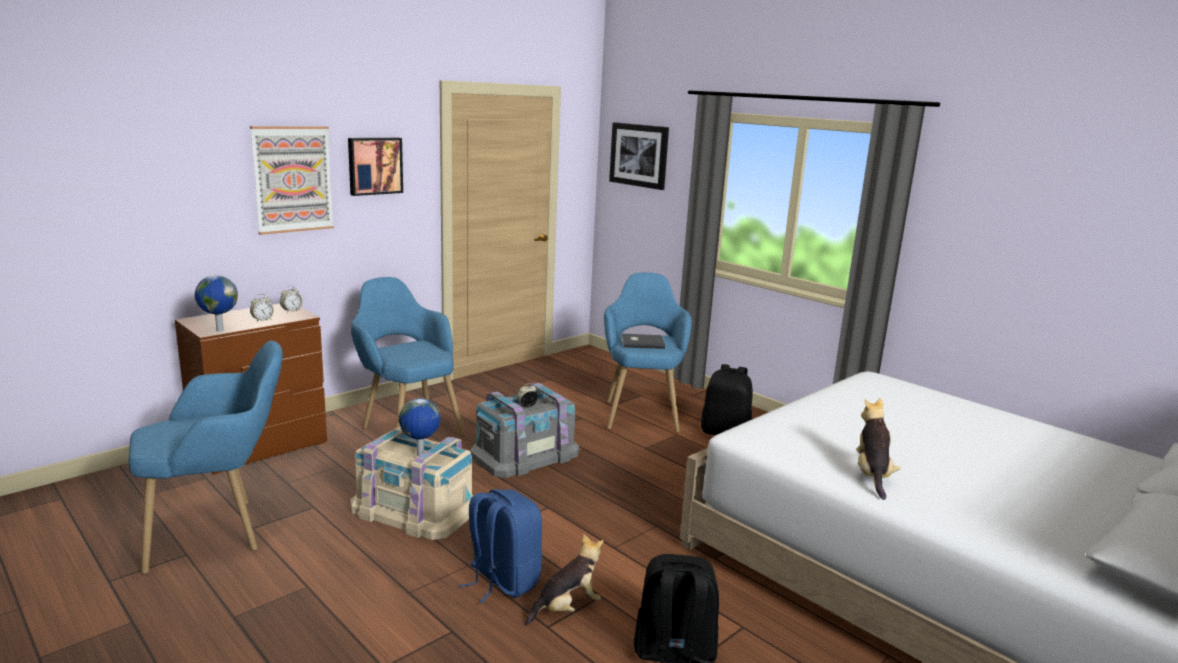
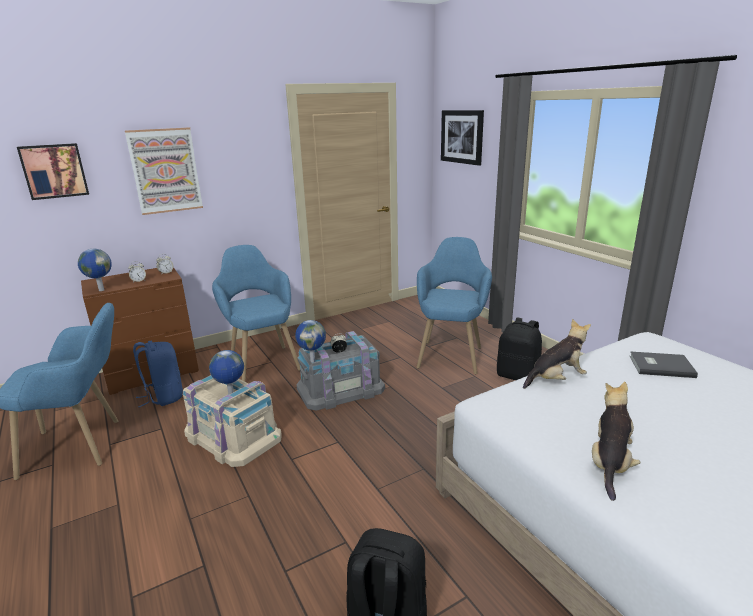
camera: 15 degrees right, 5 degrees up
(374, 165) = (234, 157): picture -> picture (54, 171)
(502, 581) = (268, 515): blue backpack -> blue backpack (164, 396)
(503, 415) = (313, 360): none -> globe
(567, 608) = (310, 551): plush toy -> plush toy (556, 379)
(641, 343) = (447, 297): grey book -> grey book (660, 366)

